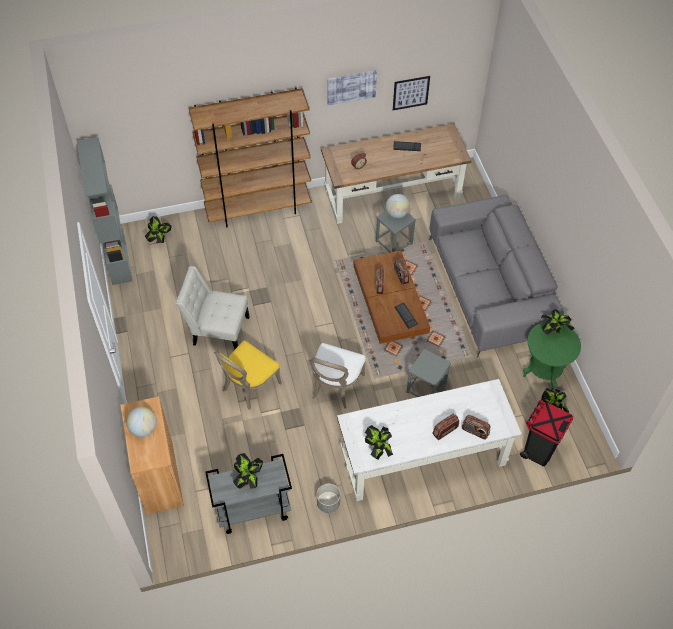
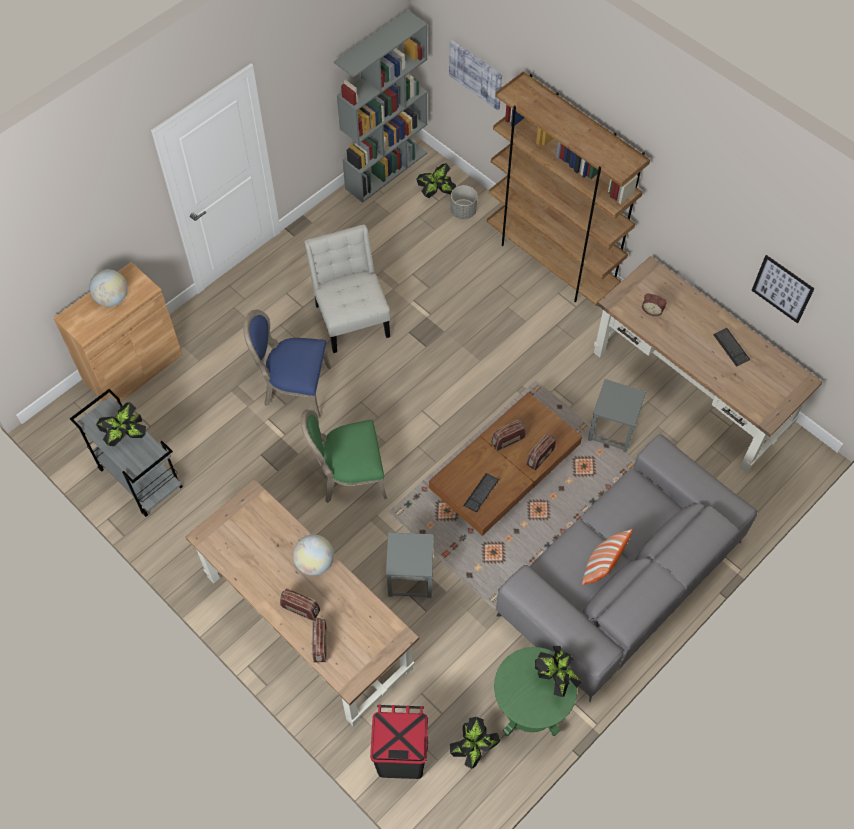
camera: 60 degrees right, 5 degrees up
(248, 387) = (294, 388): yellow chair -> blue chair
(328, 503) = (189, 549): grey planter -> grey planter (463, 211)
(335, 387) = (349, 476): white chair -> green chair
(351, 87) = (711, 212): picture -> picture (476, 74)
(378, 449) = (232, 547): potted plant -> none
(397, 213) = (627, 399): globe -> globe (315, 563)
(422, 458) = (307, 621): white desk -> brown desk
(493, 280) = (601, 566): none -> pillow

